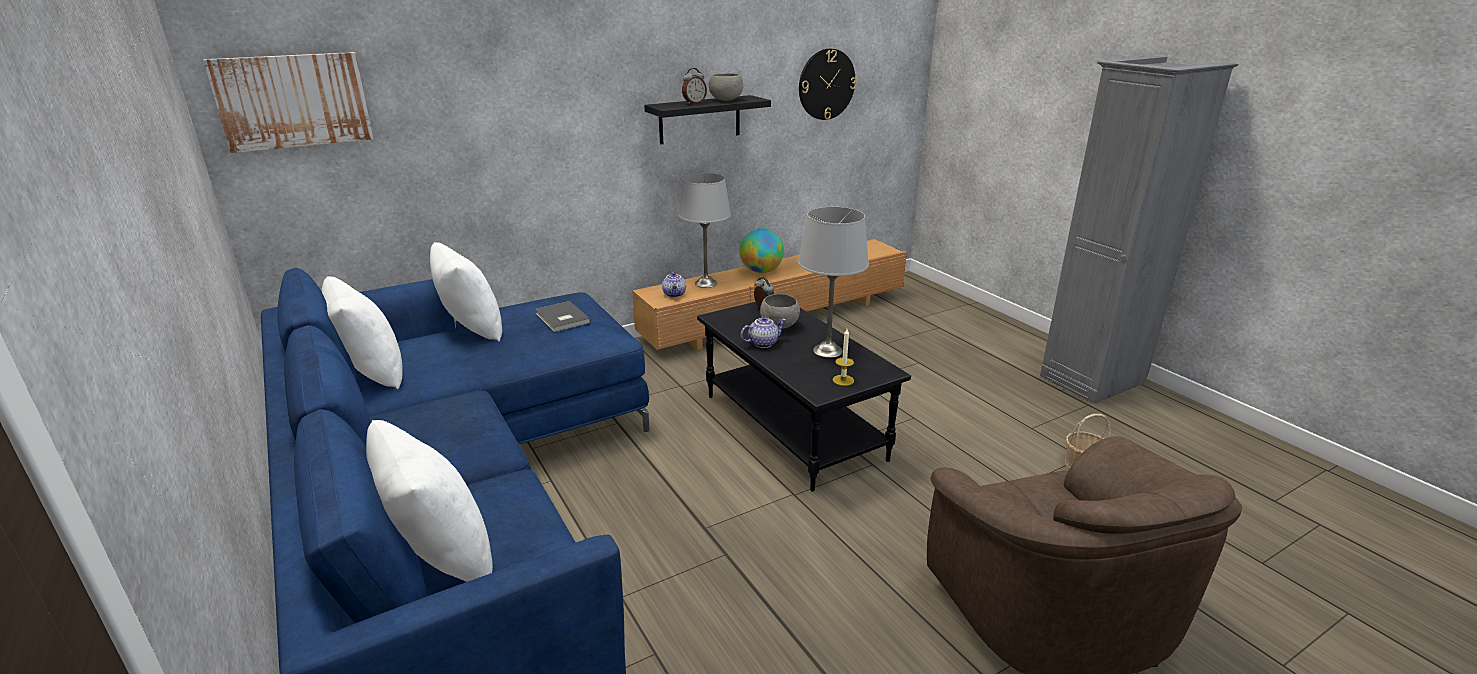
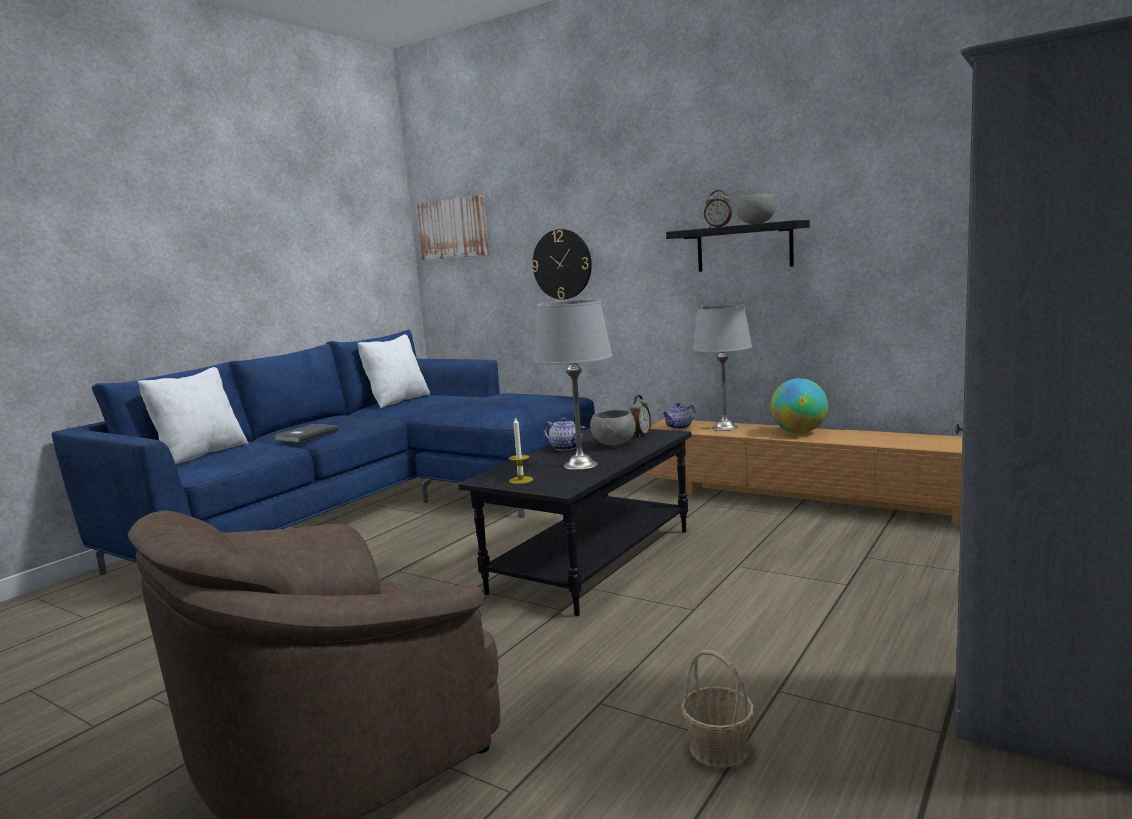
camera: 65 degrees right, 15 degrees down
(471, 328) = (480, 397): white pillow -> none
(561, 319) = (521, 403): grey book -> grey book (305, 435)
(826, 84) = (930, 204): wall clock -> wall clock (562, 264)

